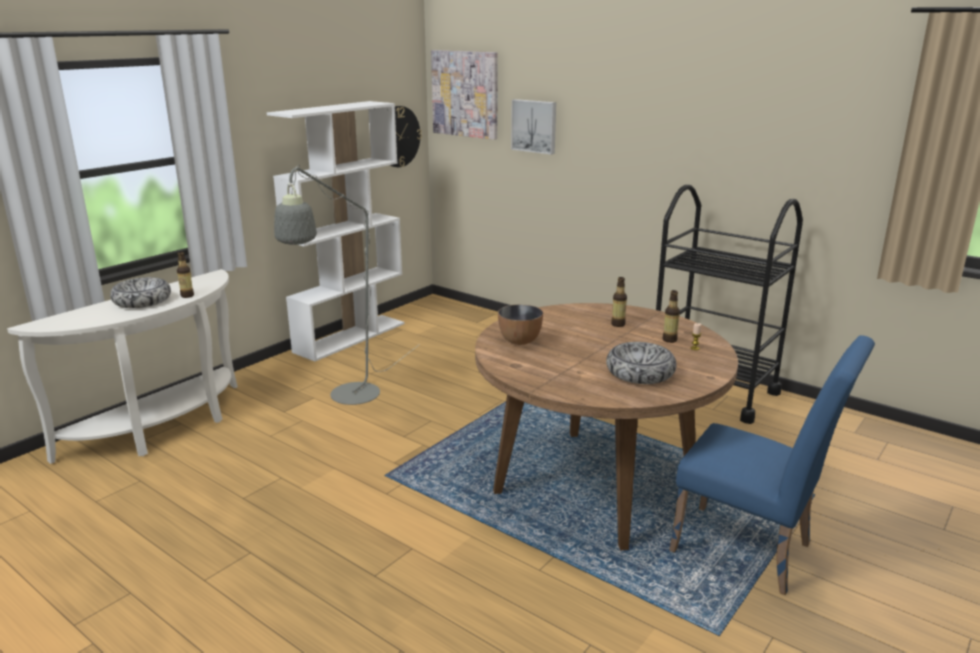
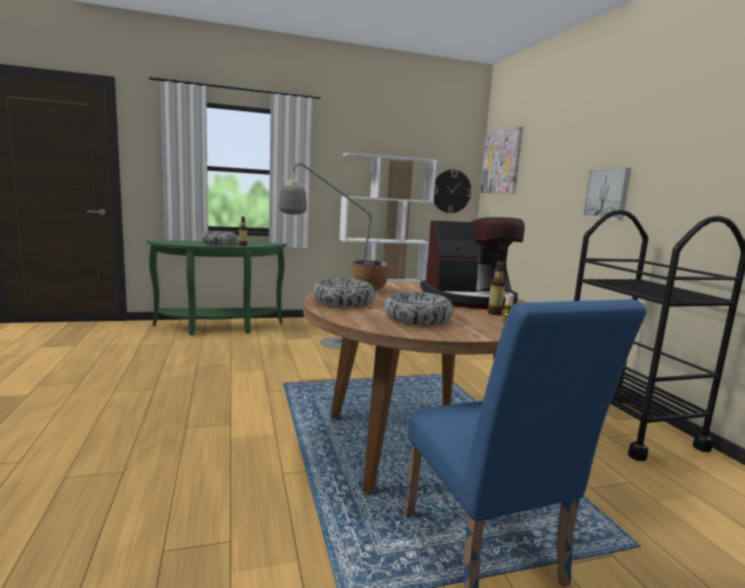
camera: 35 degrees right, 10 degrees down
(164, 428) = (219, 328): white console table -> green console table
(534, 126) = (538, 180): picture -> picture (607, 194)
(544, 373) = (343, 302): none -> bowl
(618, 324) = (469, 299): bottle -> coffee machine

